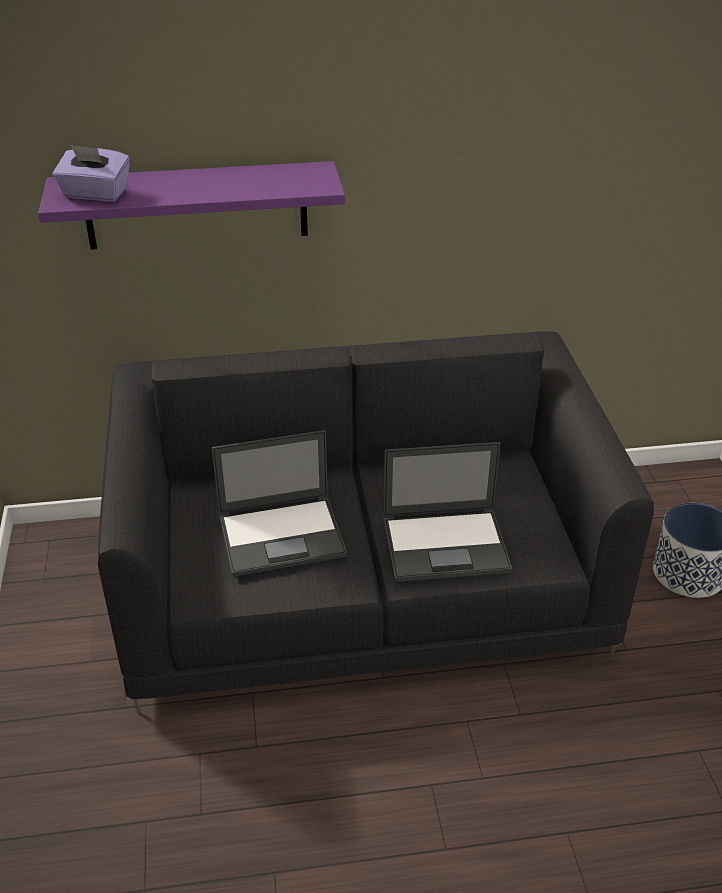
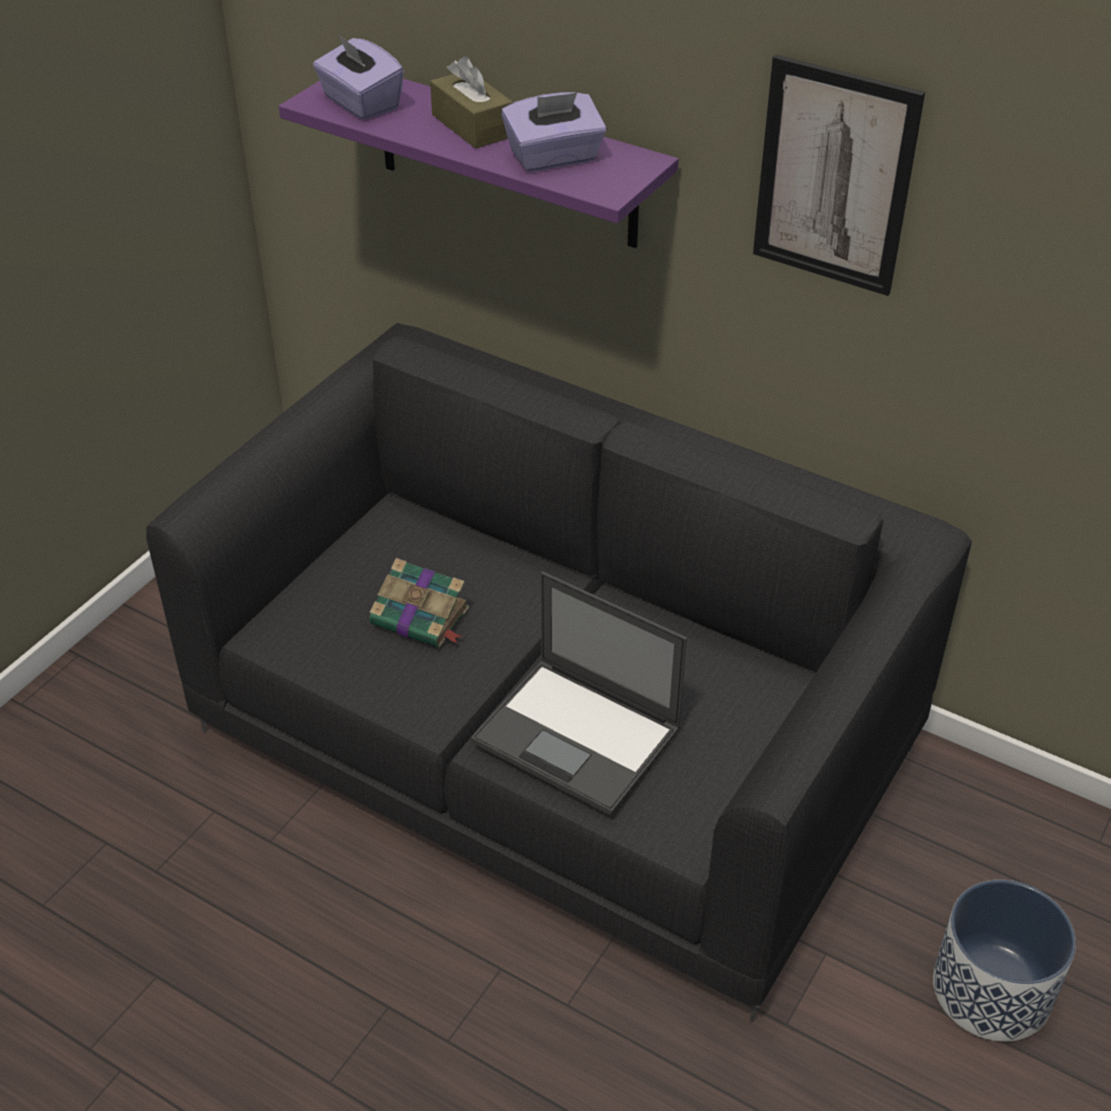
camera: 40 degrees right, 5 degrees up
(189, 183) = (472, 126): none -> brown tissue box
(266, 182) = (554, 158): none -> purple tissue box
(283, 535) = (422, 617): laptop -> book
(444, 137) = (834, 177): none -> picture

